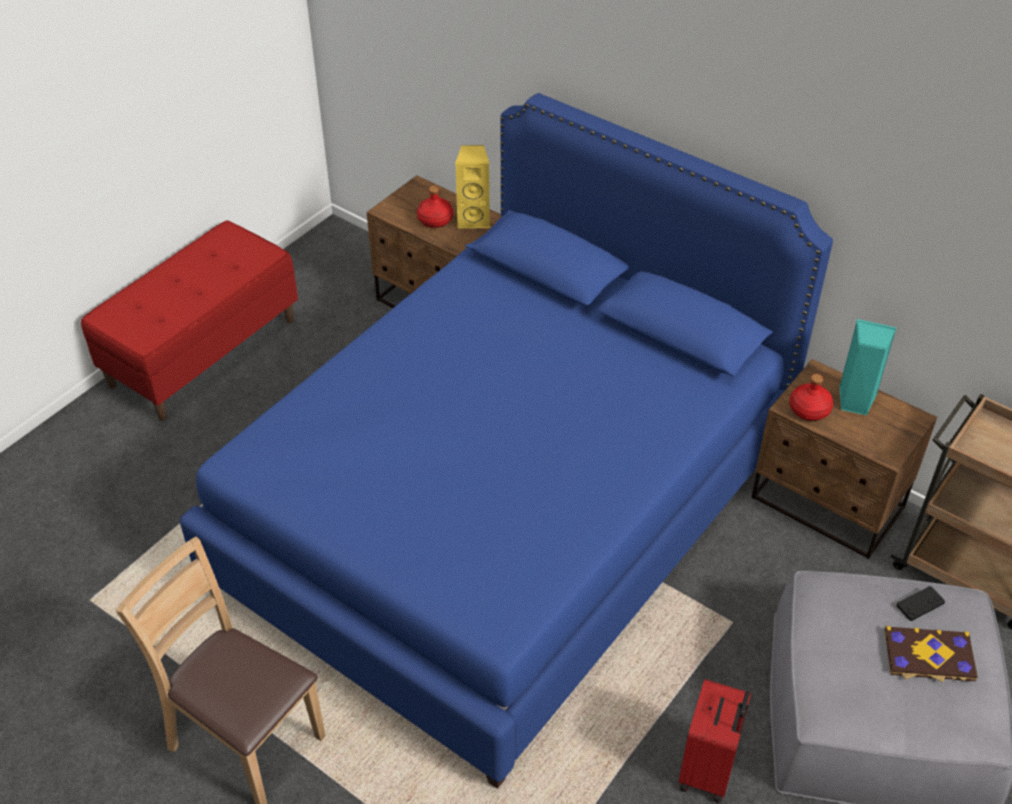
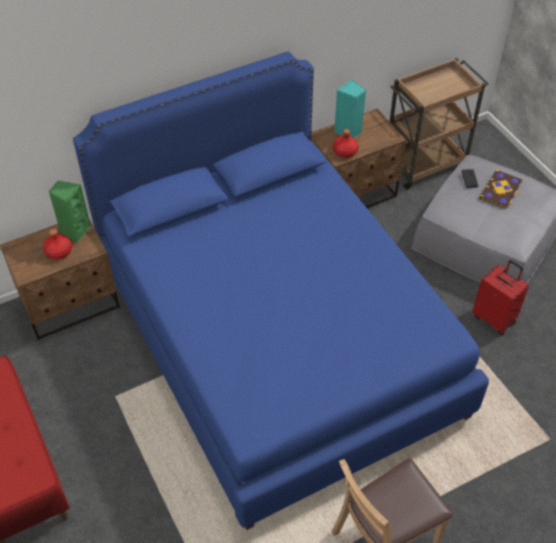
camera: 65 degrees left, 5 degrees up
(474, 219) = (75, 231): yellow speaker -> green speaker

